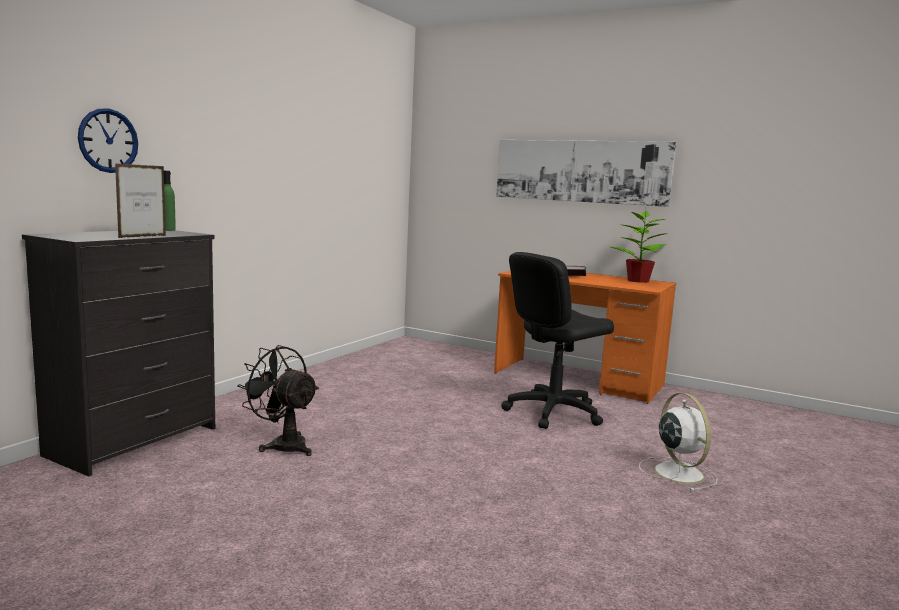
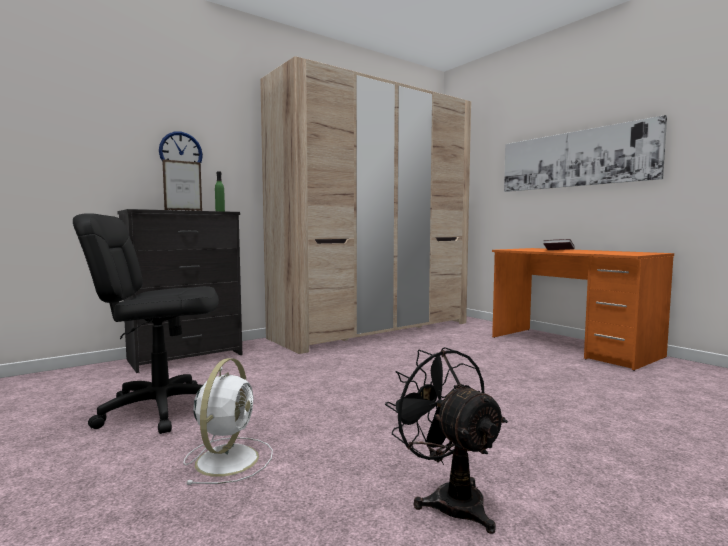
camera: 25 degrees right, 5 degrees down
(283, 444) = (274, 368): black fan -> black fan (449, 499)
(352, 373) = (374, 330): none -> beige wardrobe
(552, 412) = (522, 368): black office chair -> black office chair (160, 409)
(637, 281) = (628, 252): potted plant -> none
(677, 472) = (621, 431): white fan -> white fan (228, 459)

